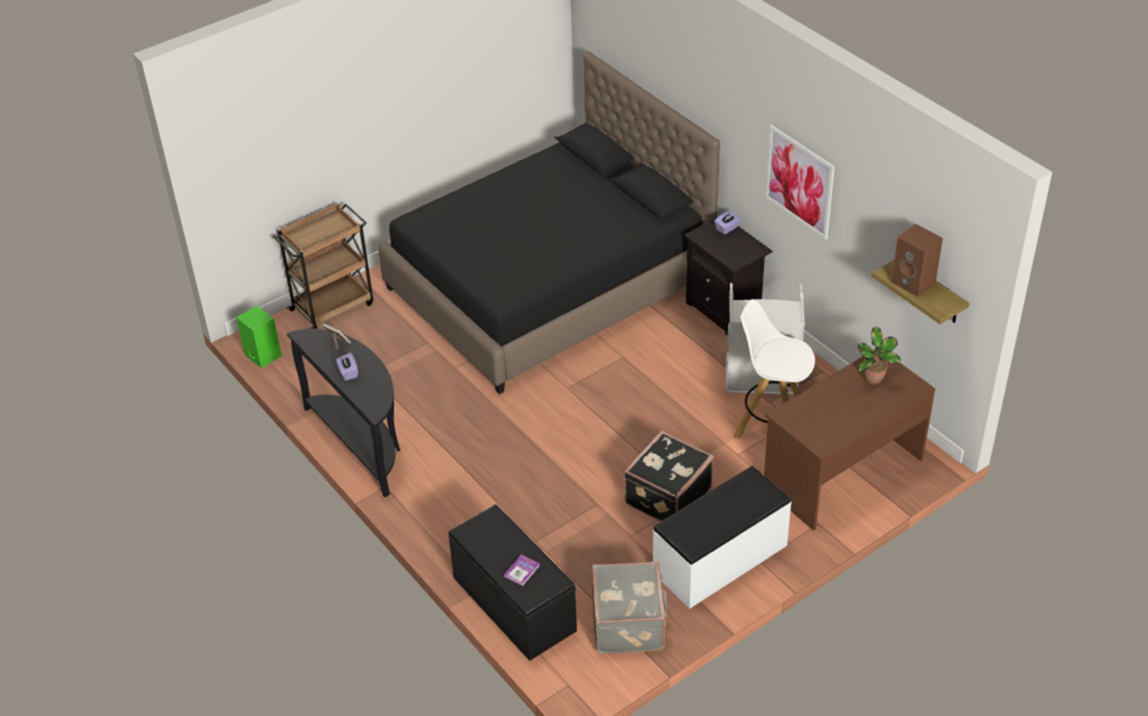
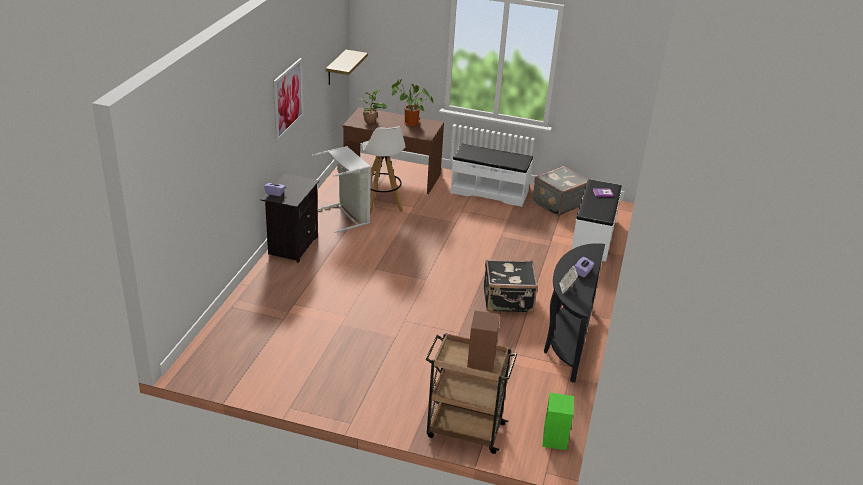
camera: 130 degrees left, 10 degrees down
(513, 604) = (594, 237): black bench -> white bench
(550, 284) = (330, 327): black bed -> none
(666, 496) = (469, 218): black suitcase -> black suitcase (508, 300)
(838, 417) = (409, 123): none -> potted plant
(914, 283) = (345, 61): brown speaker -> brown speaker (480, 360)

